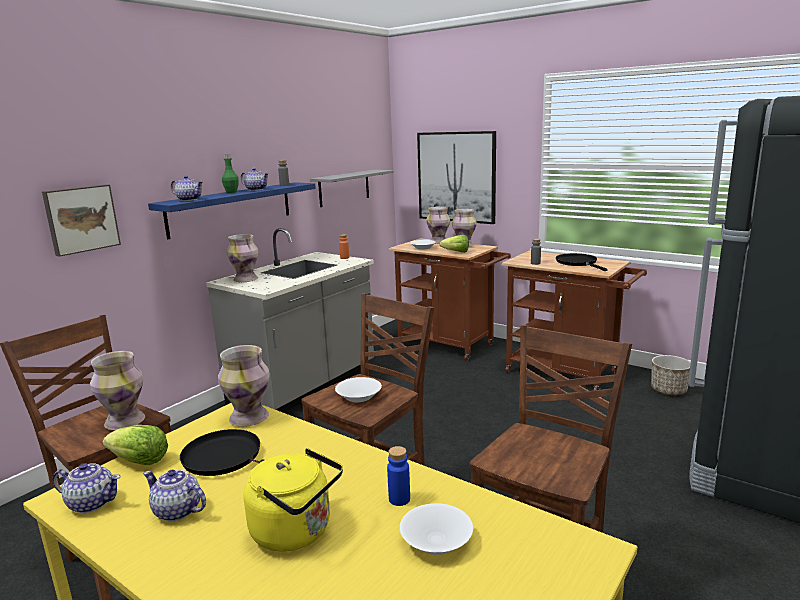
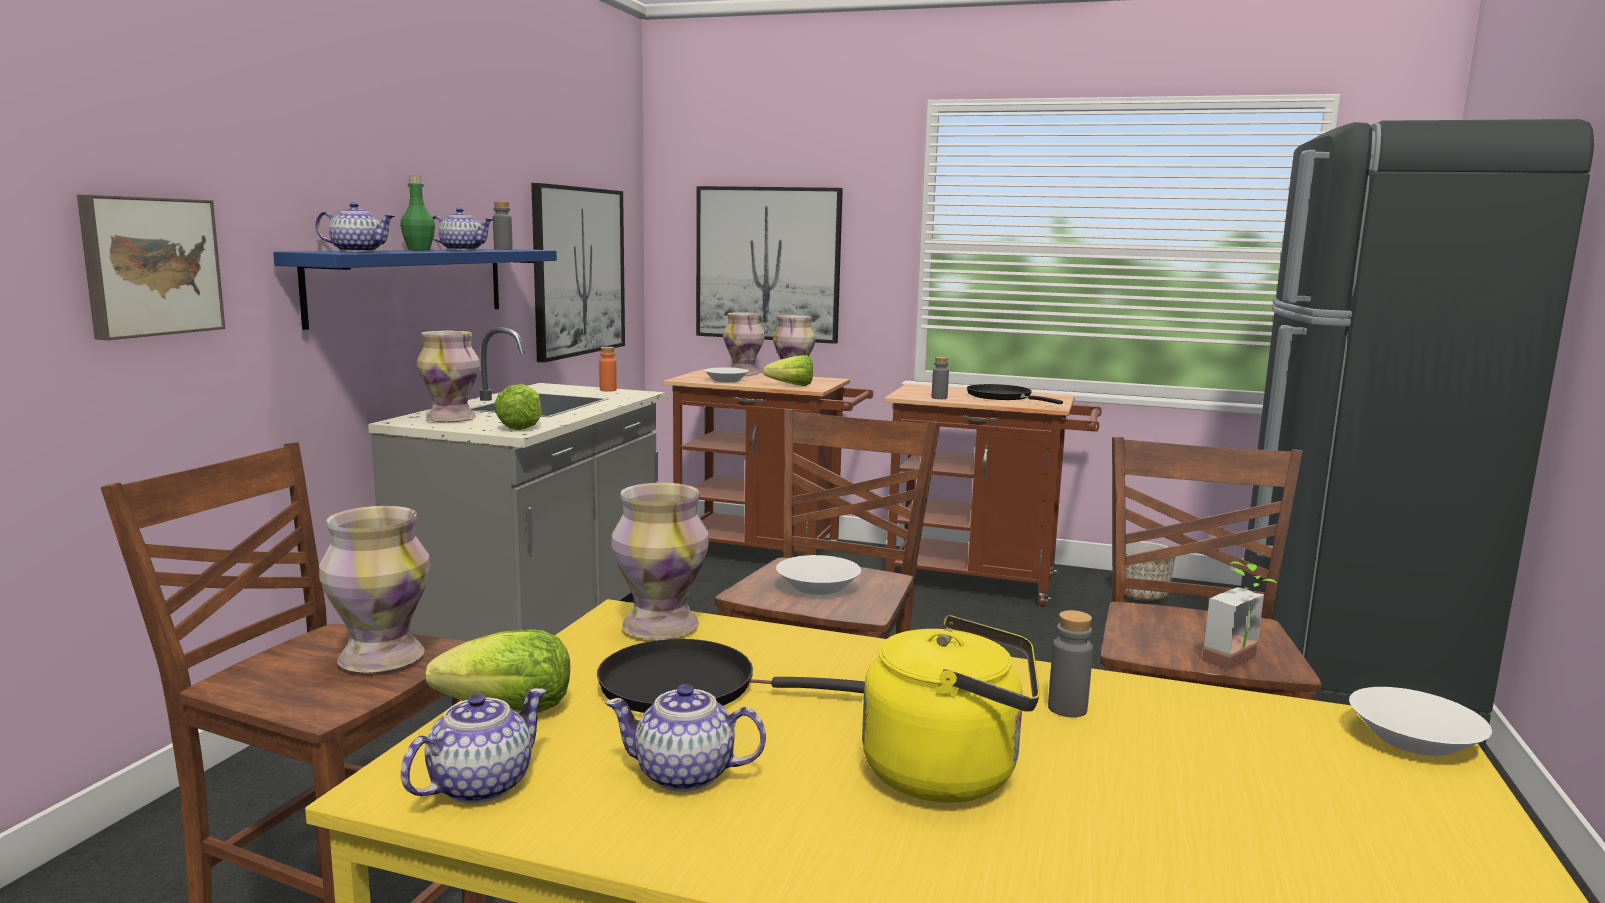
camera: 20 degrees left, 5 degrees down
(91, 503) = (478, 785): teapot -> teapot turned 45 degrees counterclockwise
(272, 286) = (521, 427): none -> lettuce
(344, 188) = (578, 271): grey shelf -> picture
(399, 499) = (1067, 708): blue bottle -> grey bottle
(436, 539) = (1189, 752): white bowl -> white bowl (1412, 739)
(549, 477) = (1240, 662): none -> potted plant

